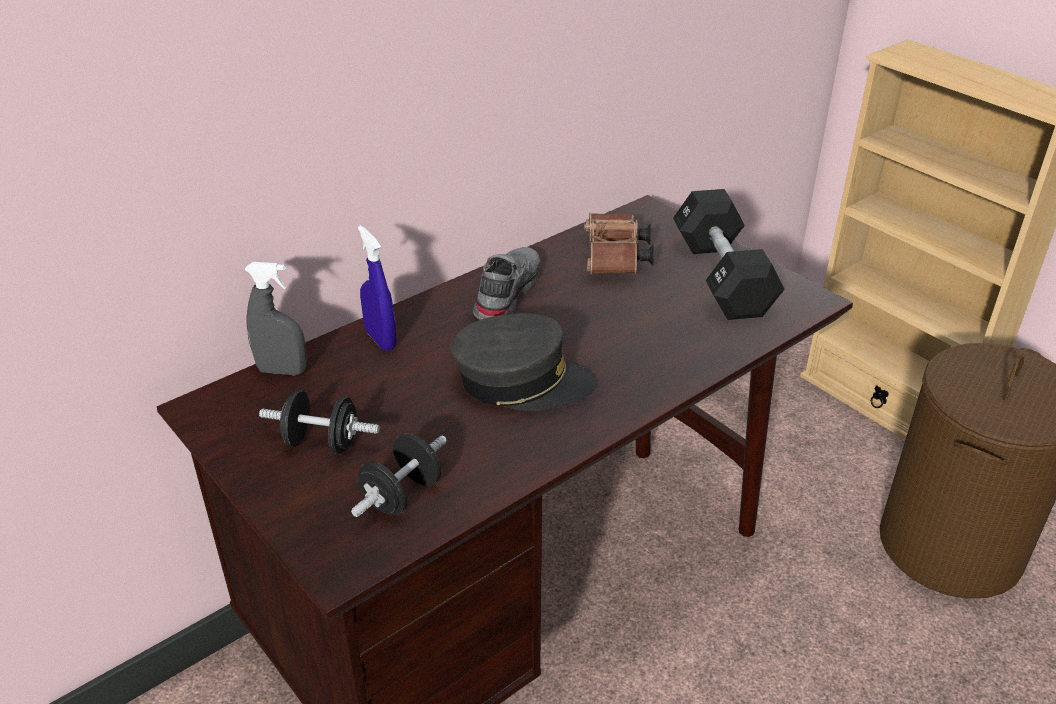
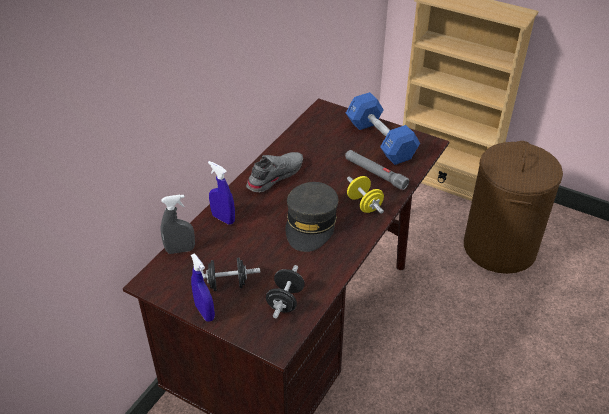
camera: 20 degrees left, 5 degrees up
(256, 477) = (205, 312): none -> blue spray bottle
(505, 293) = (274, 176): grey shoe -> grey shoe turned 45 degrees clockwise
(522, 381) = (311, 224): grey cap -> grey cap turned 120 degrees clockwise
(615, 261) = (322, 143): brown binoculars -> none
(636, 371) = (364, 204): none -> yellow dumbbell
(683, 326) = (375, 173): none -> grey flashlight
(722, 277) = (380, 140): black dumbbell -> blue dumbbell

